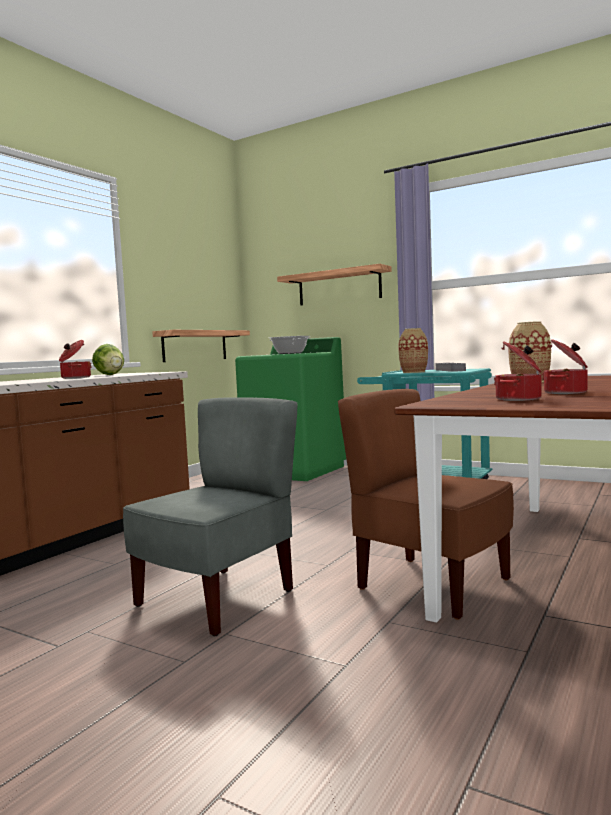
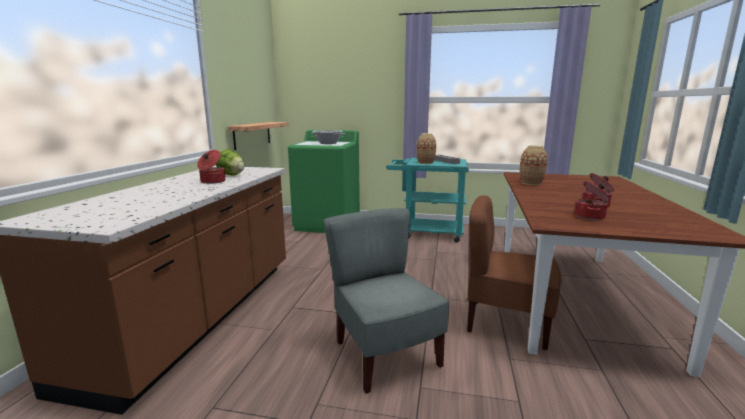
camera: 20 degrees left, 10 degrees up
(218, 599) = (385, 355): grey chair -> grey chair turned 45 degrees counterclockwise
(339, 287) = (357, 94): shelf -> none

